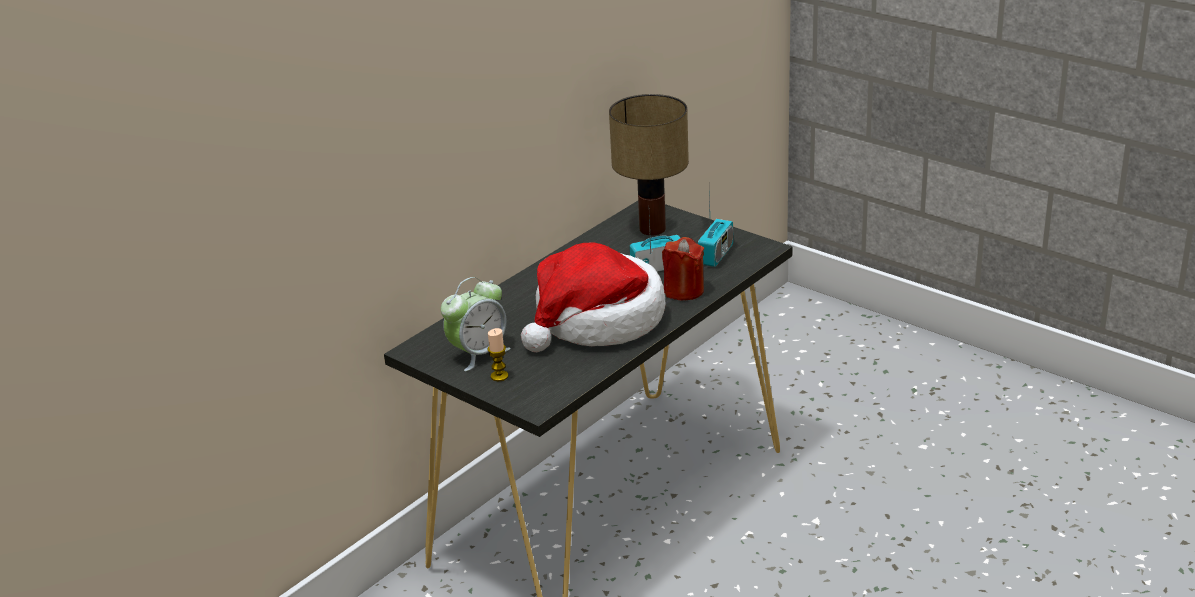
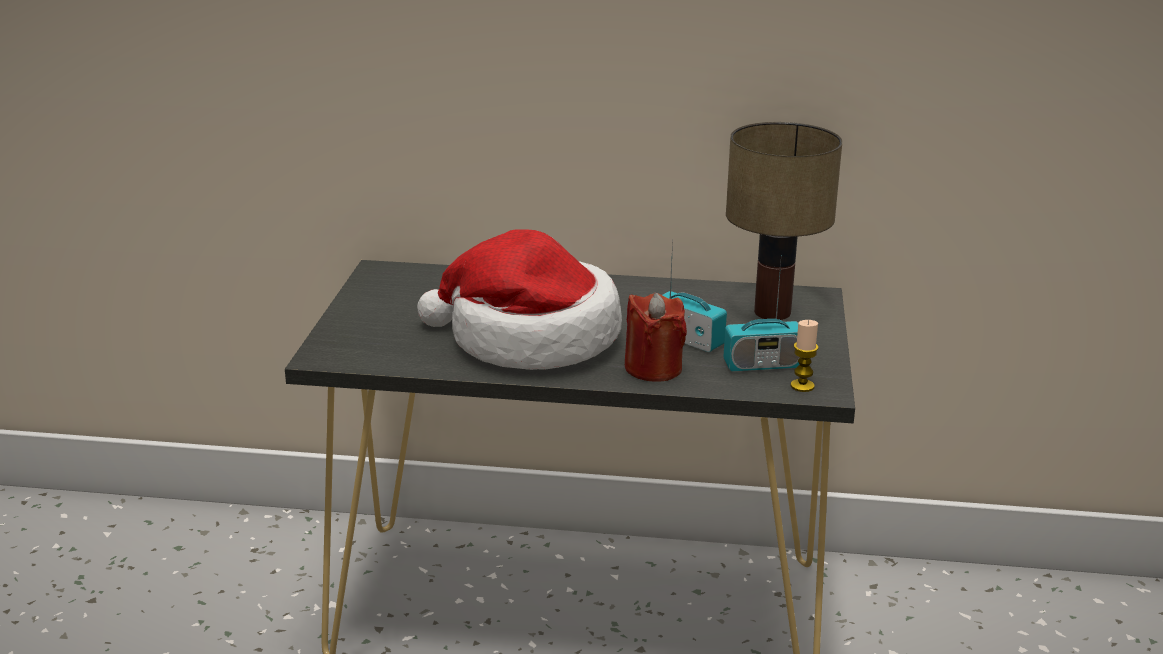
camera: 55 degrees right, 5 degrees down
(478, 354) = (400, 299): alarm clock -> none
(499, 376) = (365, 321): candle -> candle (802, 386)

